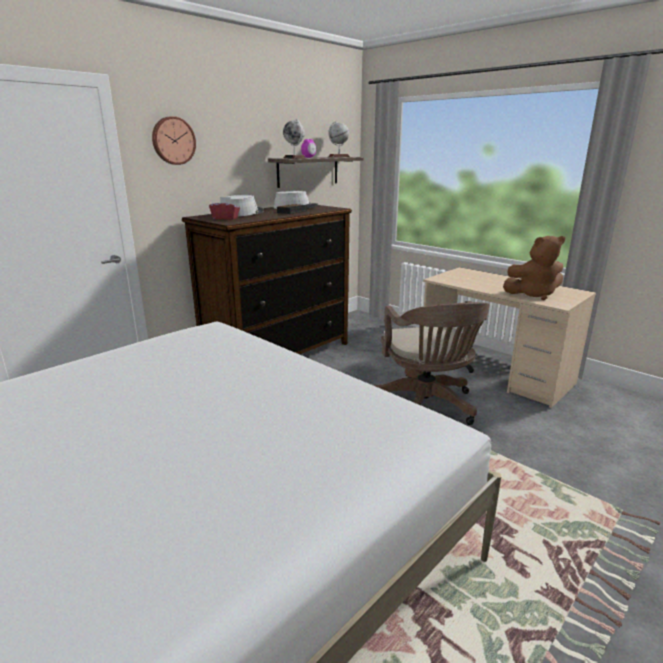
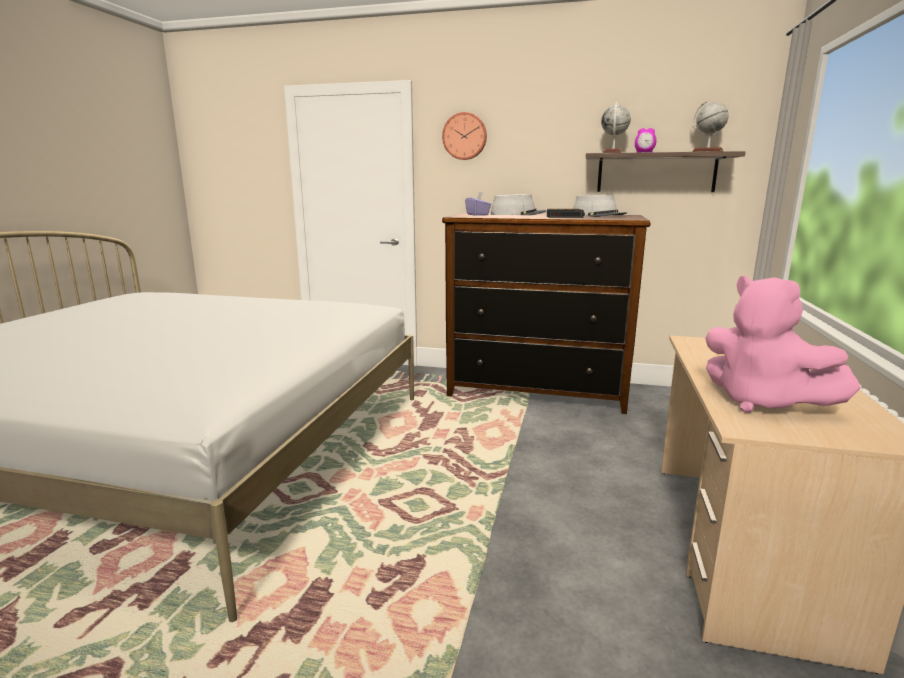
camera: 60 degrees right, 5 degrees down
(225, 218) = (478, 215): red tissue box -> purple tissue box
(426, 407) = (538, 506): brown office chair -> none
(533, 294) = (761, 402): brown plush toy -> pink plush toy

